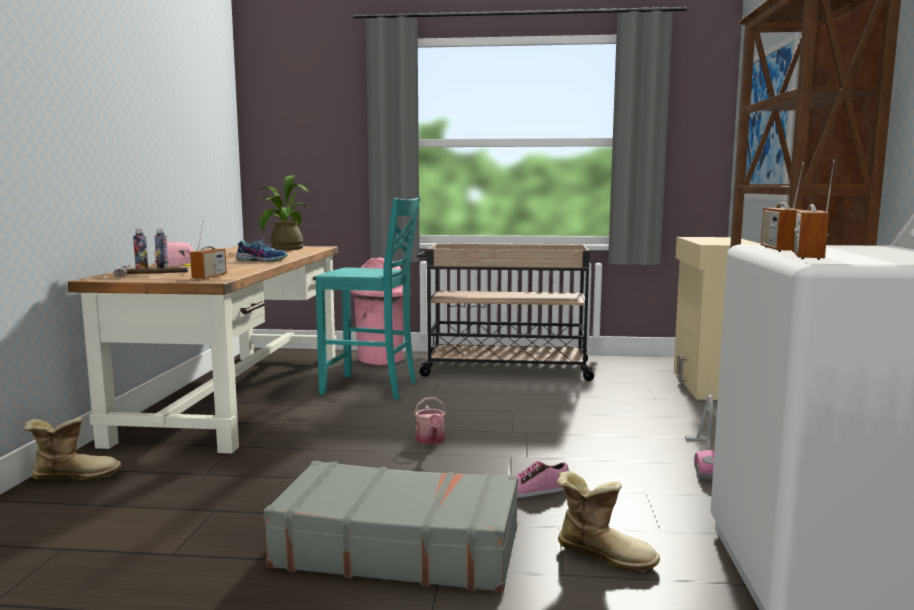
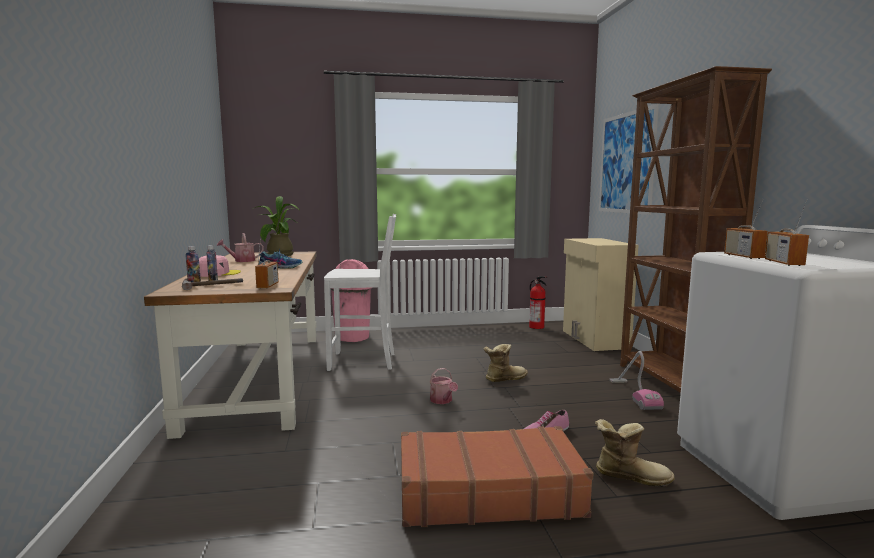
camera: 15 degrees left, 0 degrees up
(75, 476) = (168, 467): boot -> boot (503, 379)
(232, 253) = (241, 261): none -> watering can
(371, 388) = (364, 362): turquoise chair -> white chair
(398, 547) = (488, 492): grey suitcase -> brown suitcase
(504, 369) = (450, 338): beige cart -> none
(639, 363) = (537, 327): none -> fire extinguisher

